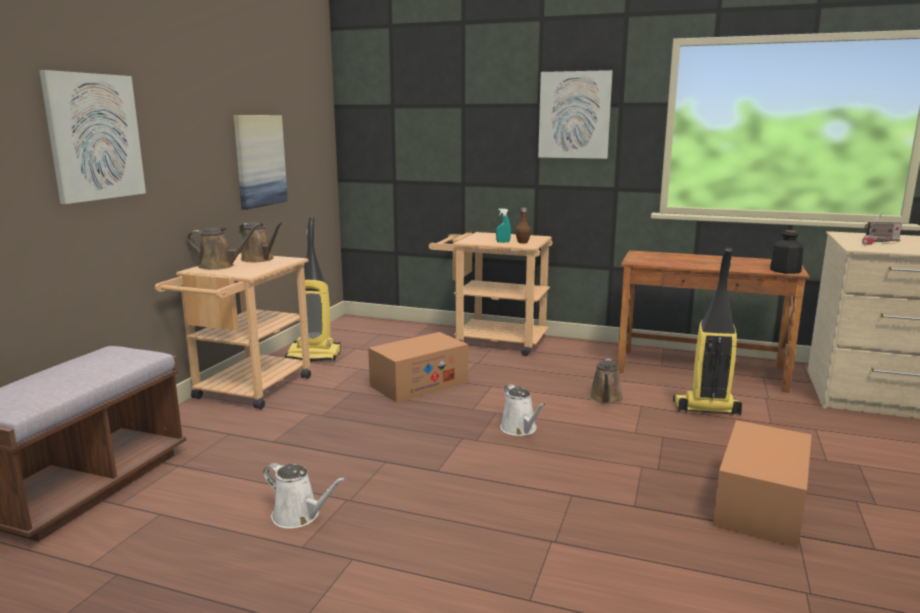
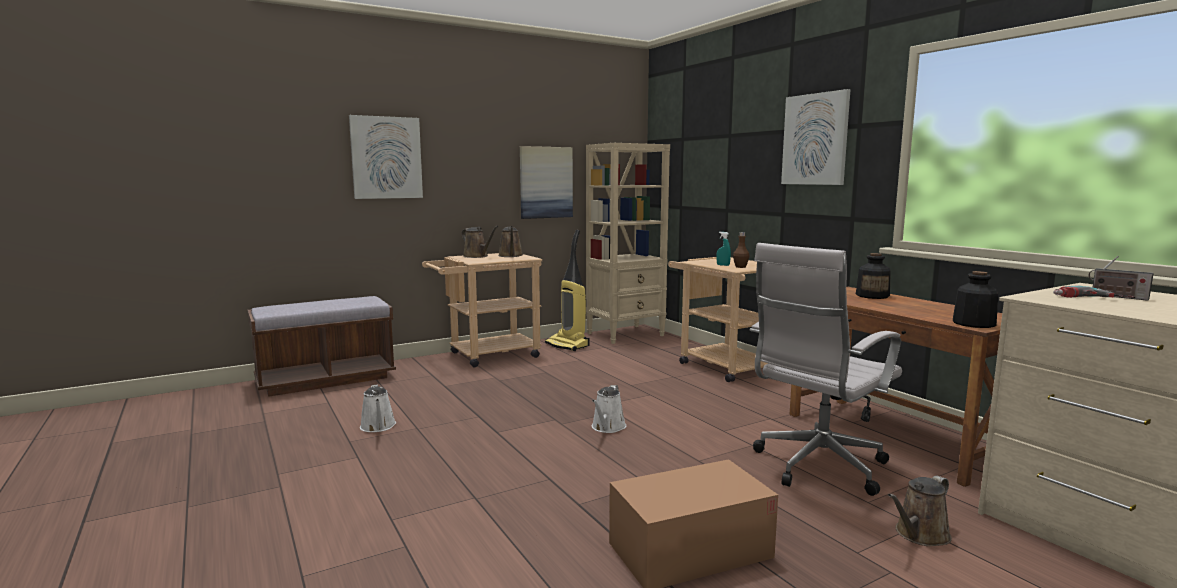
camera: 40 degrees right, 5 degrees down
(349, 329) = (626, 334): none -> beige bookcase
(419, 384) = (599, 379): cardboard box -> none
(606, 399) = (730, 430): brown watering can -> brown watering can (919, 535)
(670, 256) = (872, 296): none -> bottle
(705, 409) = (816, 467): vacuum cleaner -> white office chair

